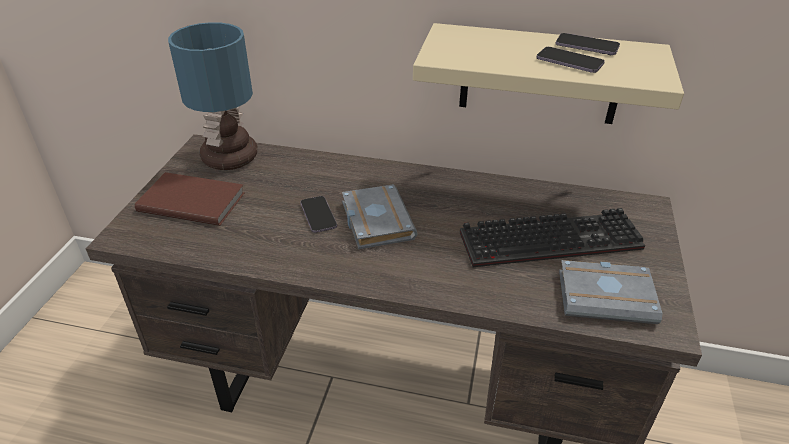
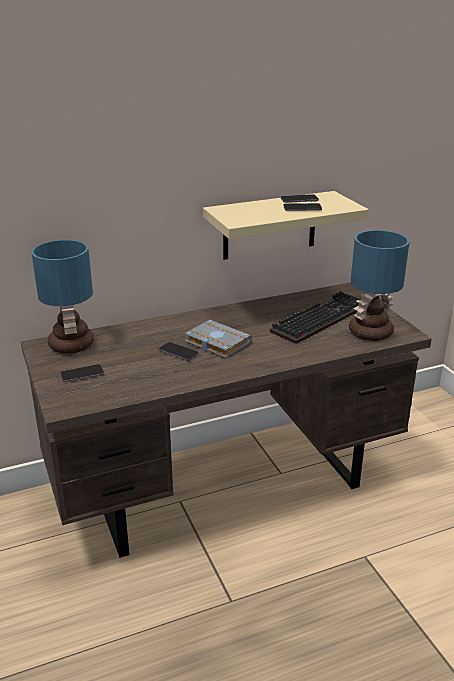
camera: 35 degrees left, 10 degrees down
(192, 201) = (82, 374): brown book -> phone
(607, 296) = (371, 332): grey book -> table lamp

